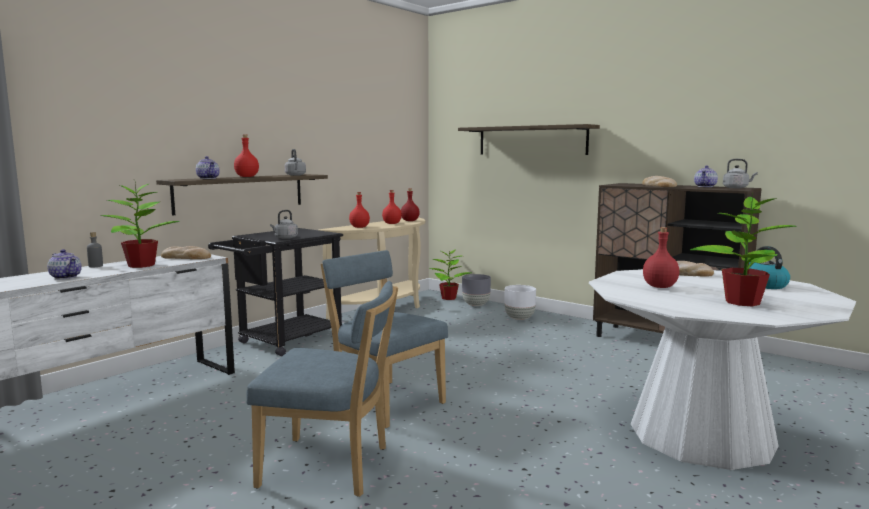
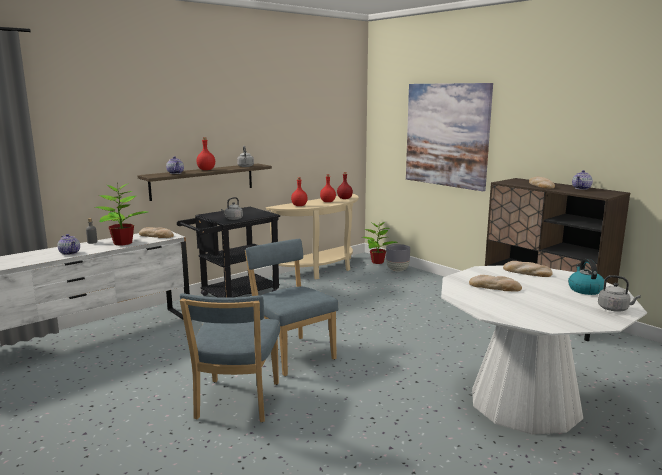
camera: 10 degrees right, 5 degrees up
(331, 467) = (236, 403): blue chair -> blue chair turned 75 degrees clockwise
(519, 318) = (428, 285): white planter -> none
(531, 140) = (446, 135): shelf -> picture
(659, 287) = (494, 286): red bottle -> bread
(737, 188) = (606, 192): grey kettle -> grey kettle (614, 309)
(741, 302) = (547, 307): potted plant -> none

